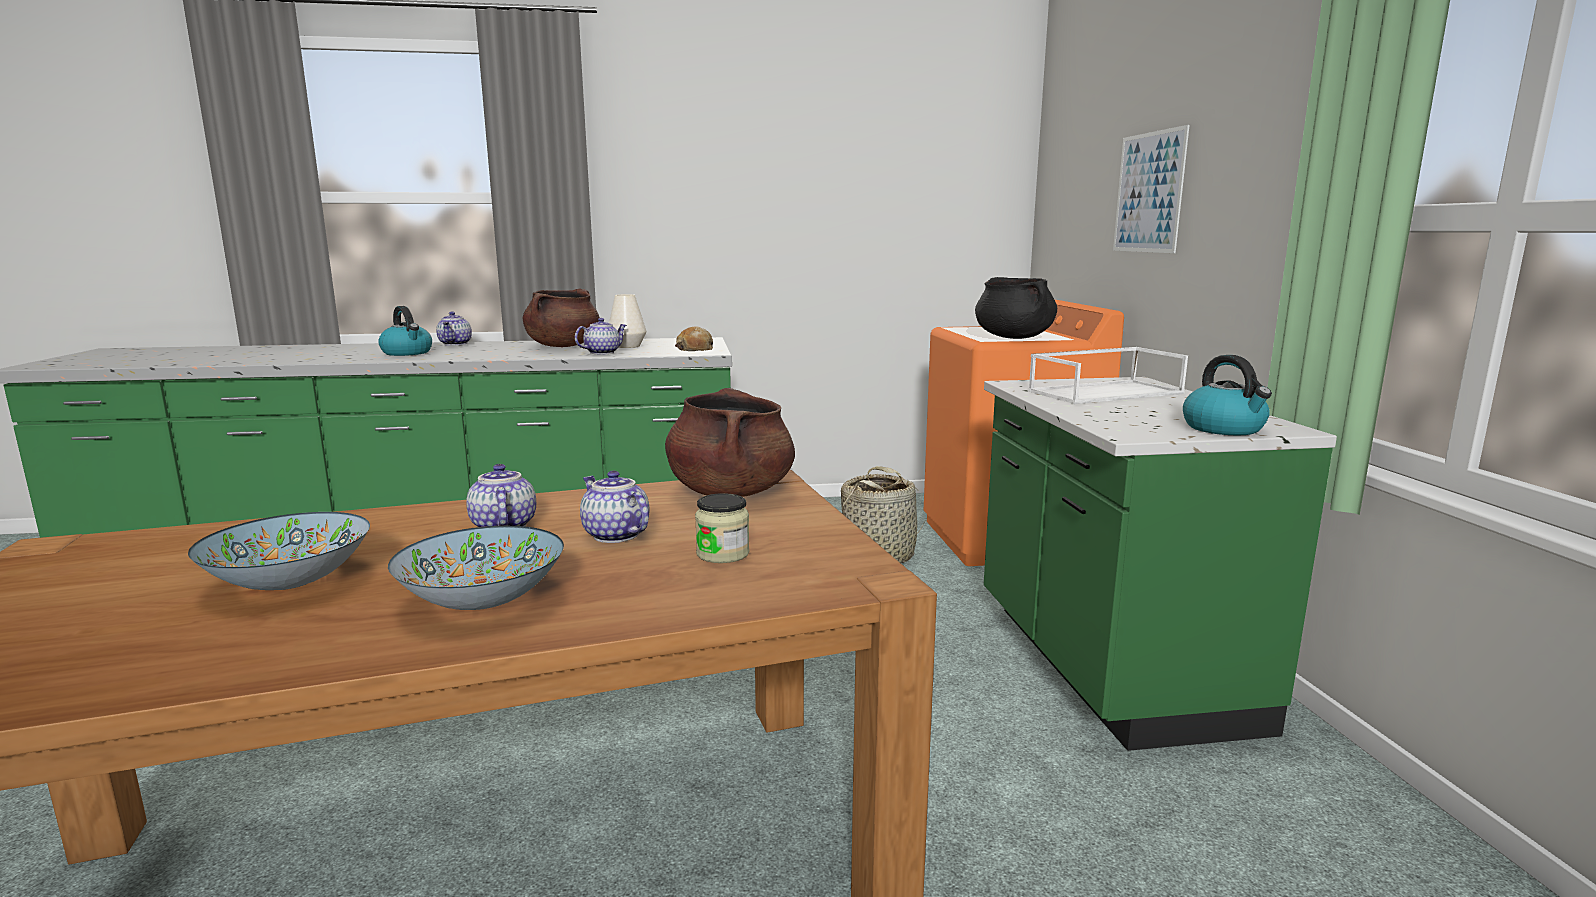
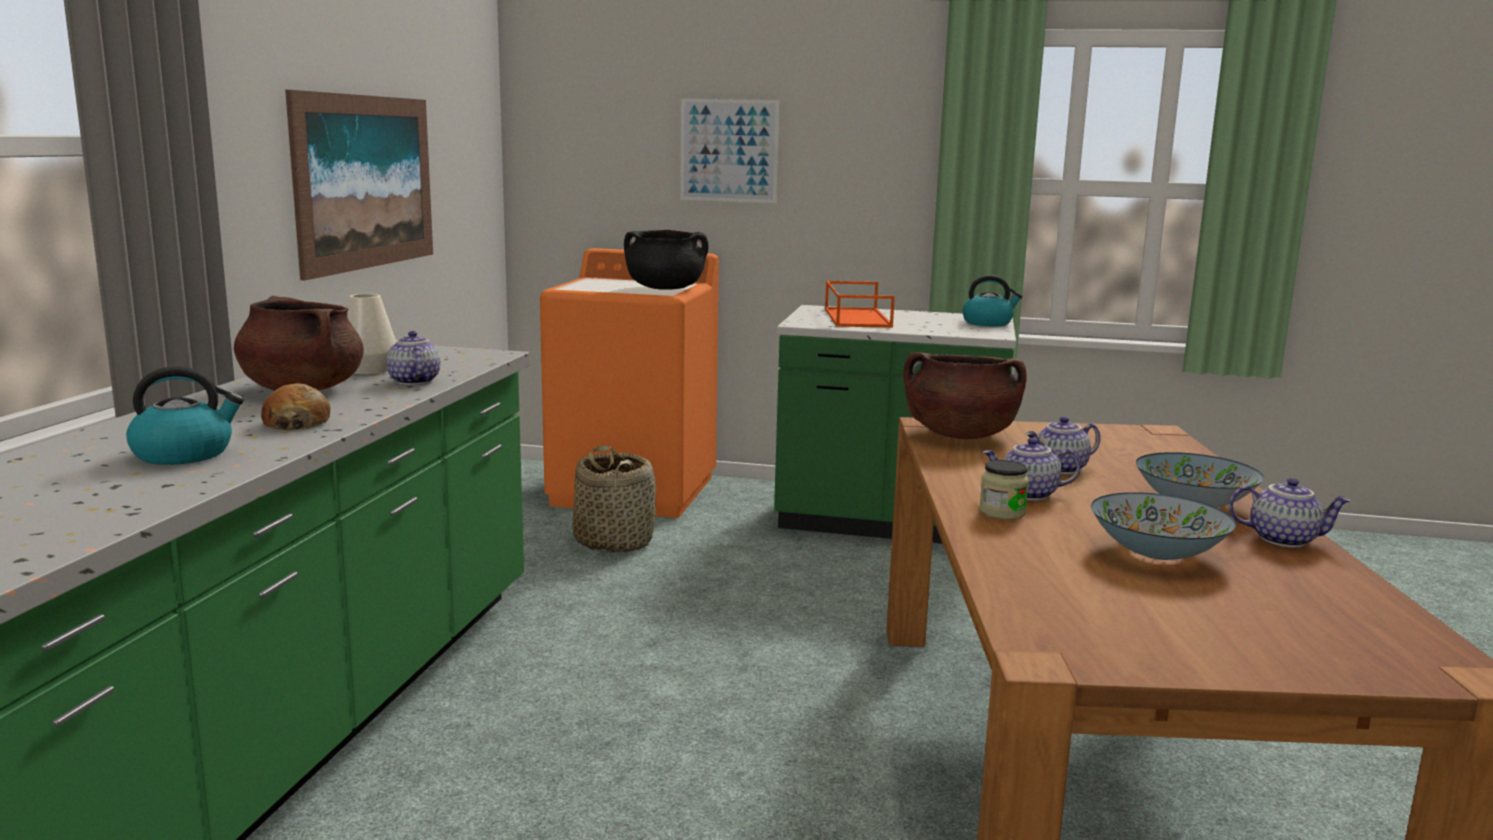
camera: 70 degrees left, 0 degrees up
(456, 344) = (123, 430): teapot -> teapot (1283, 539)
(695, 349) = (456, 355): bread -> bread (296, 423)
(722, 554) = (1106, 451): jar -> jar (1002, 512)
(797, 228) = (366, 182): none -> picture
(1105, 392) = (855, 317): white tray -> orange tray

